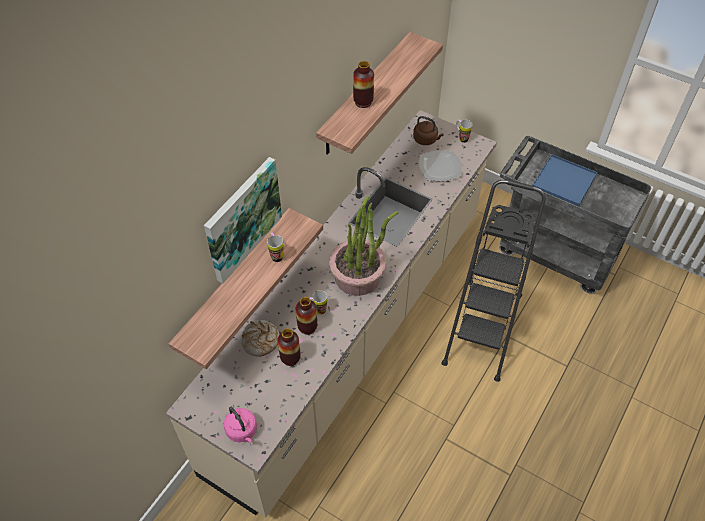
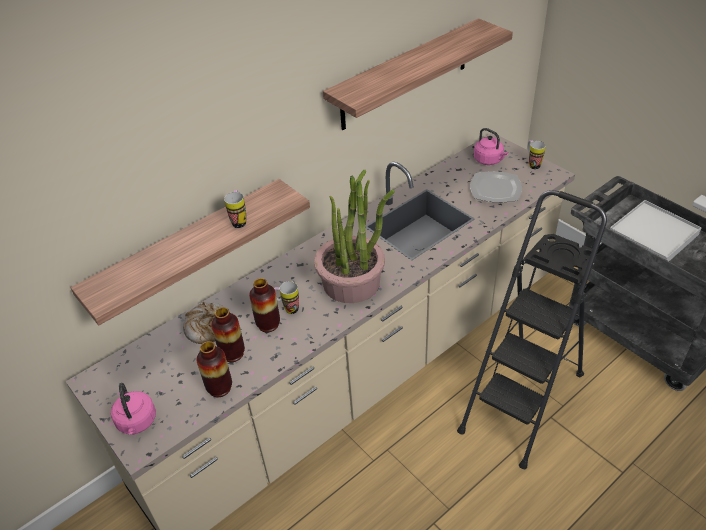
camera: 20 degrees right, 10 degrees down
(242, 219) = (196, 160): picture -> none
(363, 102) = (392, 71): vase -> vase (219, 388)
(426, 139) = (489, 160): brown kettle -> pink kettle
(563, 183) = (653, 235): blue tray -> white tray

